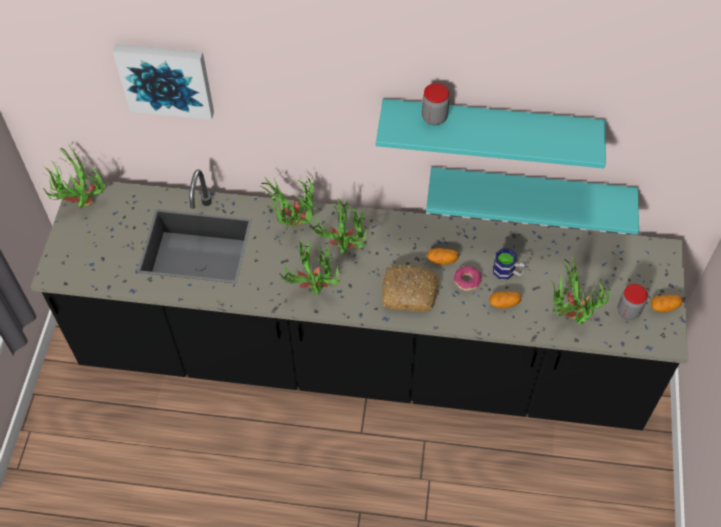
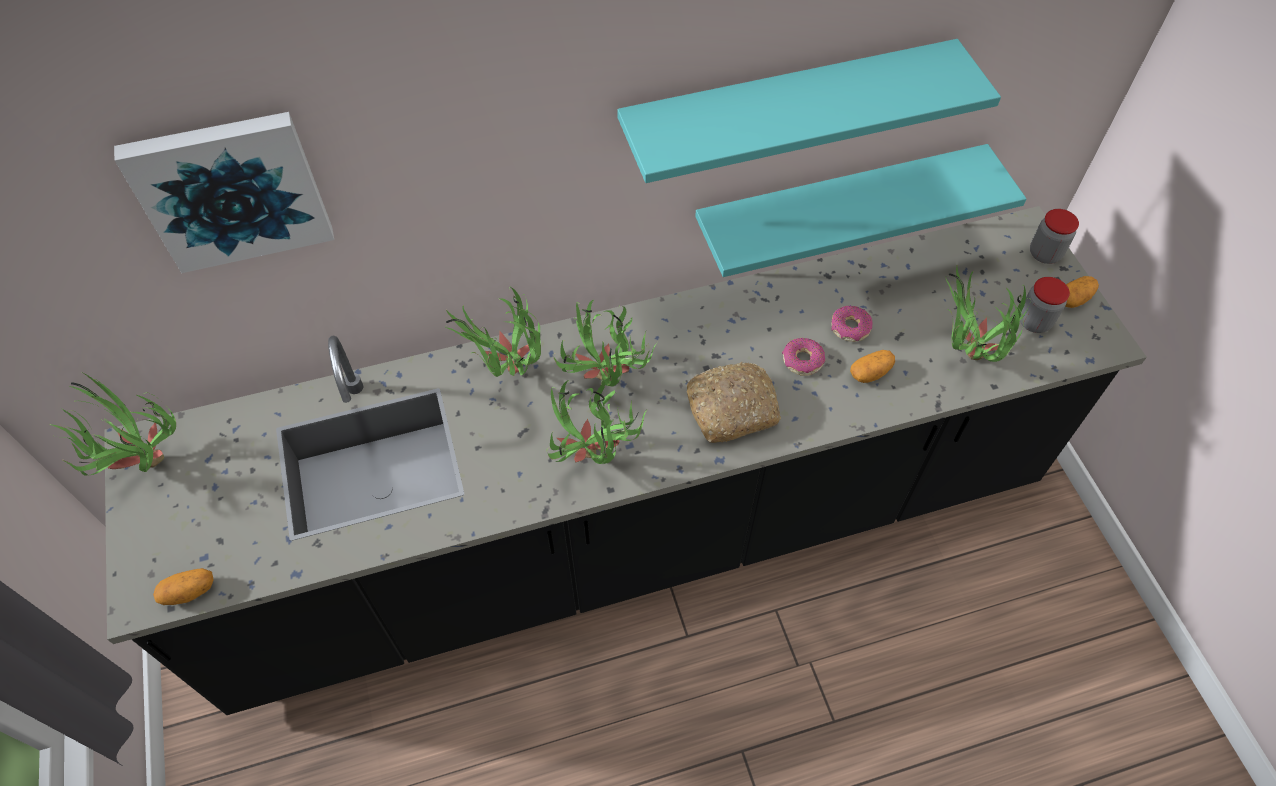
camera: 25 degrees left, 0 degrees up
(434, 118) = (714, 111): jar -> jar (1044, 254)
(442, 260) = (751, 345): potato -> potato (189, 592)
(508, 272) = (849, 328): mug -> donut

